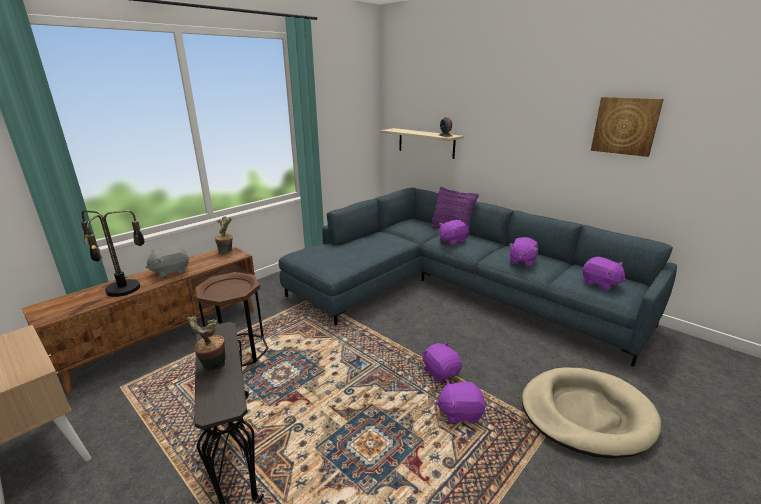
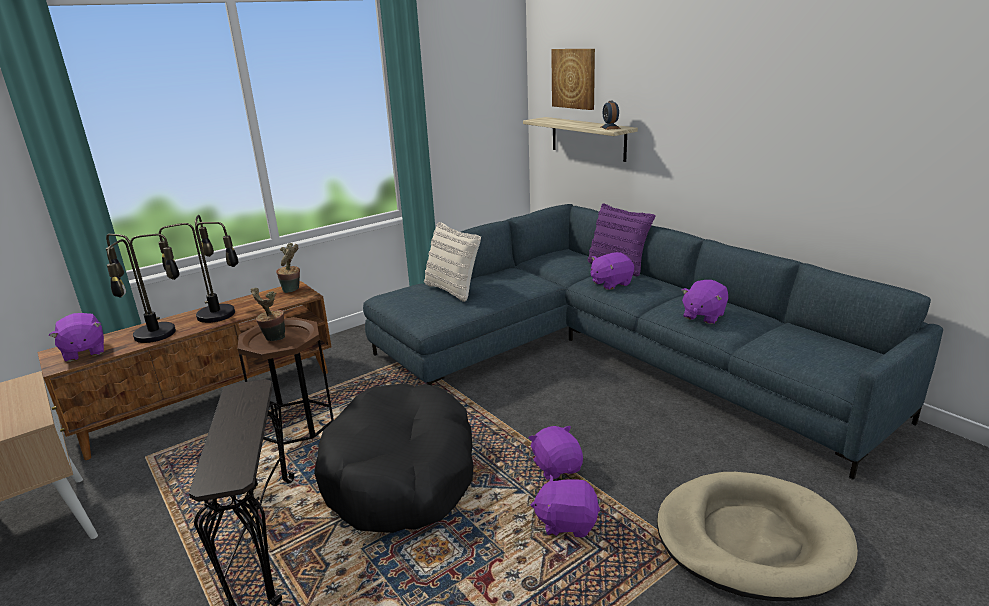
camera: 10 degrees right, 0 degrees up
(171, 272) = (216, 314): grey plush toy -> table lamp
(212, 366) = (228, 431): potted plant -> potted plant (273, 339)
(330, 386) = (401, 474): none -> black dog bed
(345, 249) = (453, 291): none -> beige pillow
(600, 283) = (811, 352): purple plush toy -> purple plush toy (84, 352)
(625, 126) = (862, 112): picture -> picture (574, 78)

